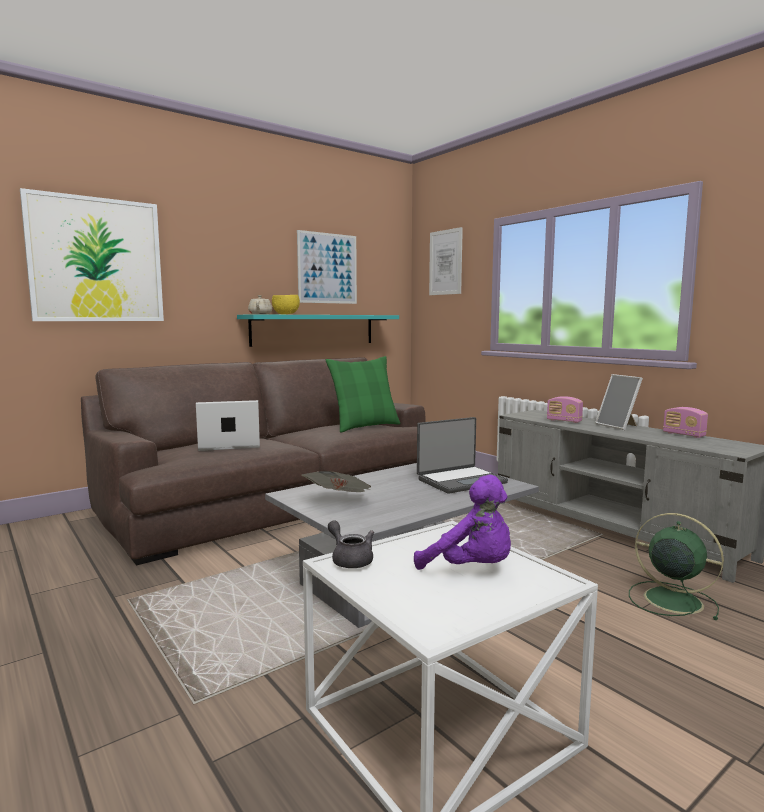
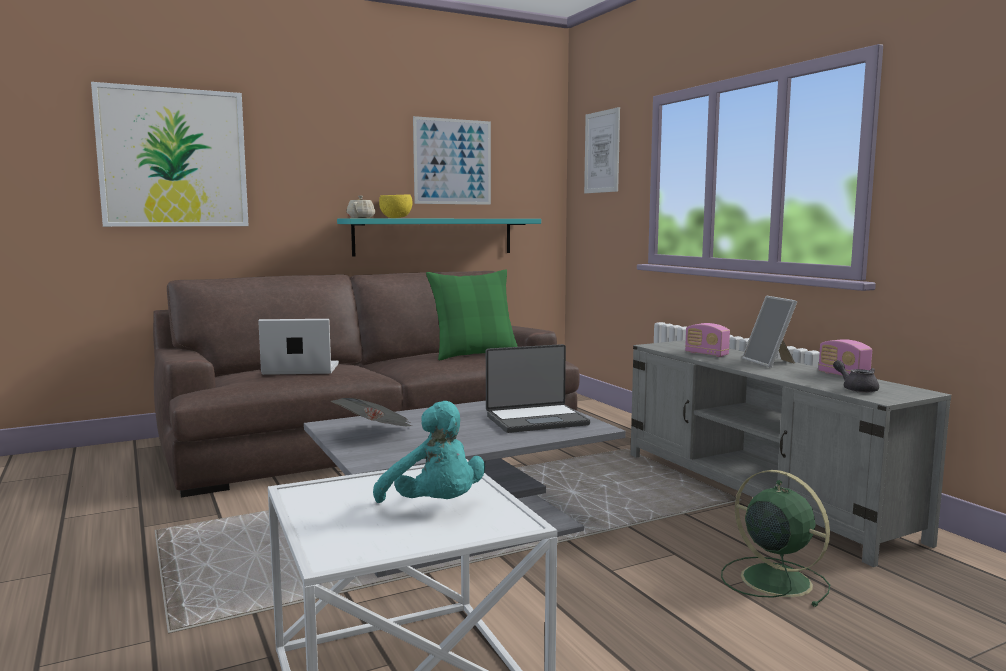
camera: 10 degrees right, 0 degrees up
(350, 559) = (315, 488): grey teapot -> grey teapot (856, 389)
(471, 569) = (435, 506): purple plush toy -> turquoise plush toy

